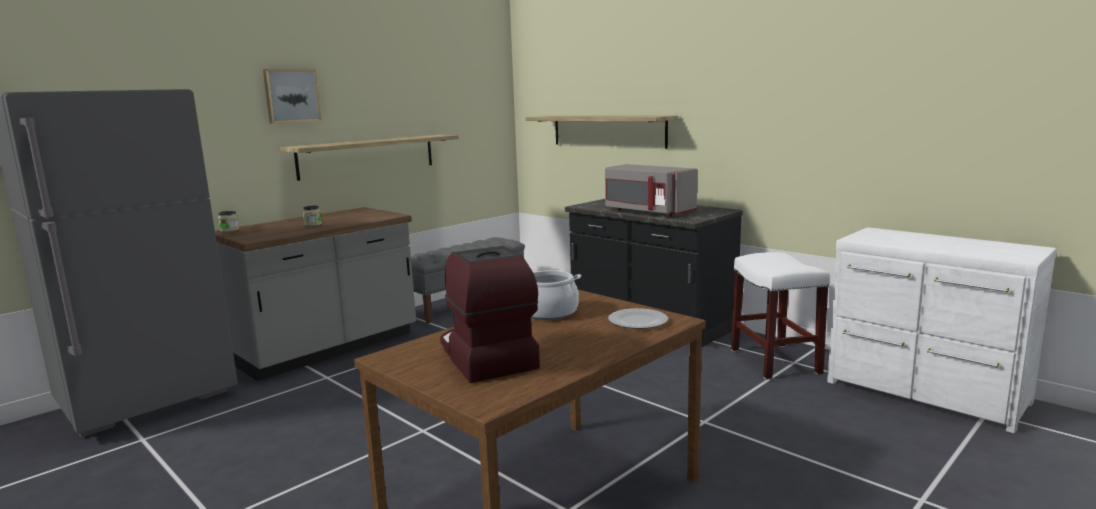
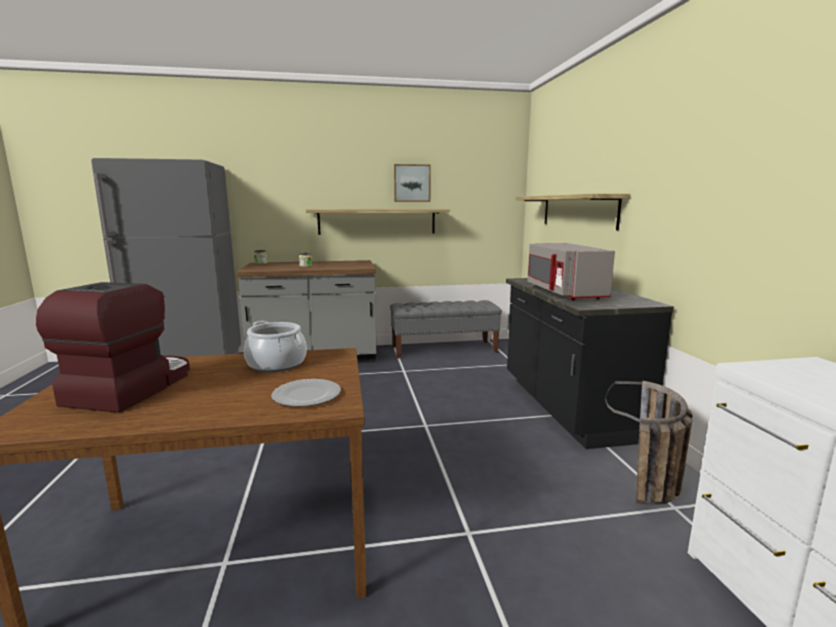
camera: 35 degrees right, 0 degrees up
(291, 96) = (318, 172): picture -> picture (412, 183)
(773, 361) = (648, 495): white stool -> basket

